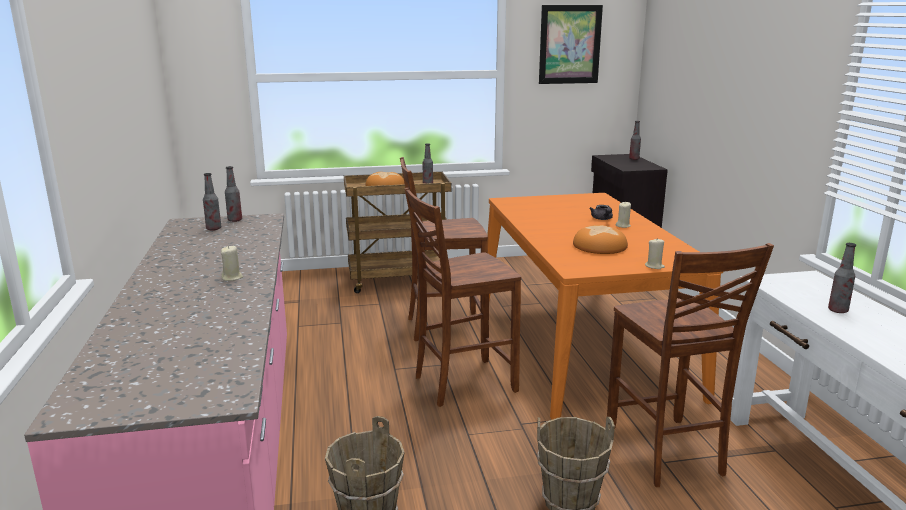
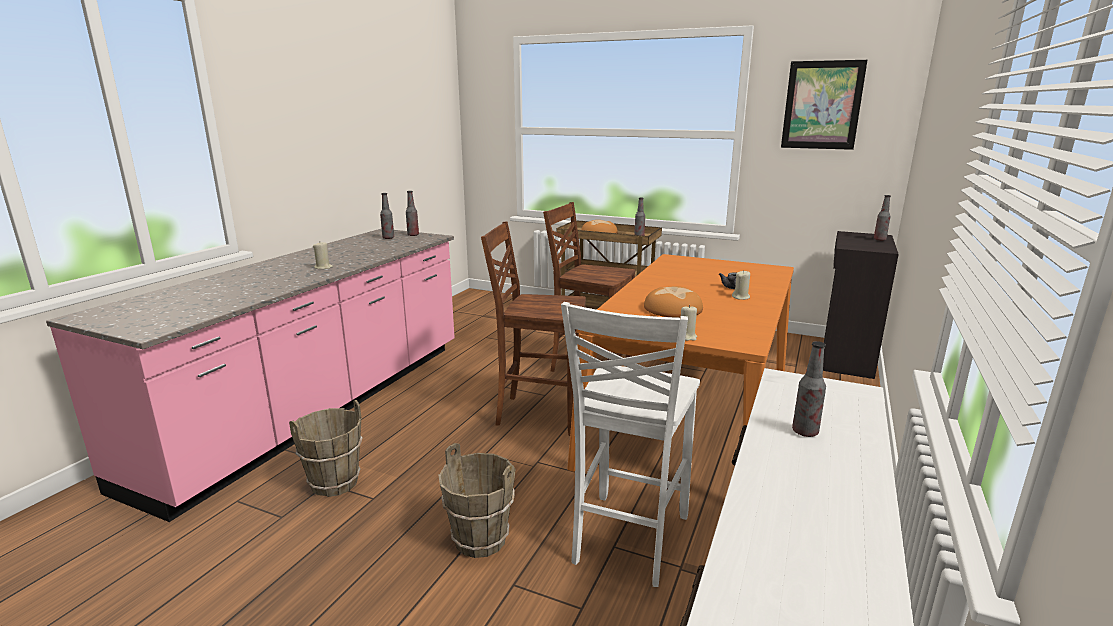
camera: 35 degrees right, 0 degrees up
(665, 453) = (627, 540): brown chair -> white chair

